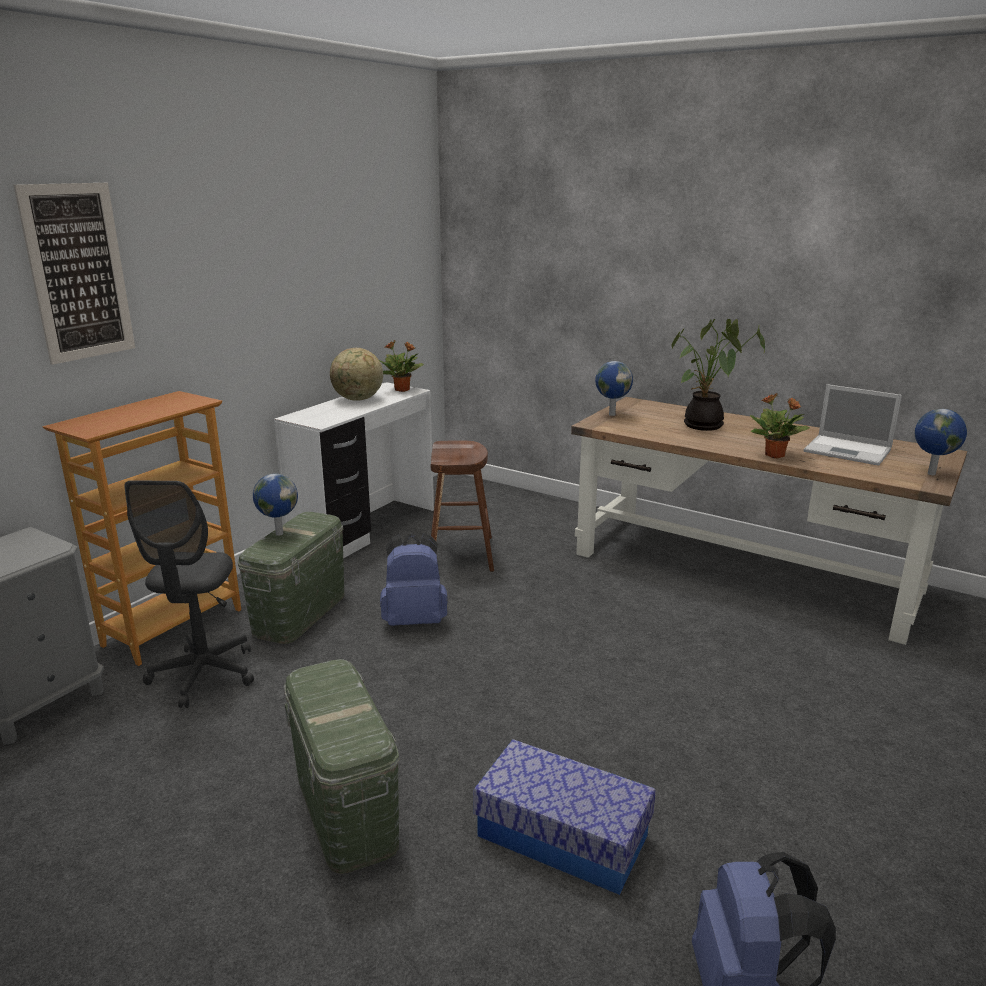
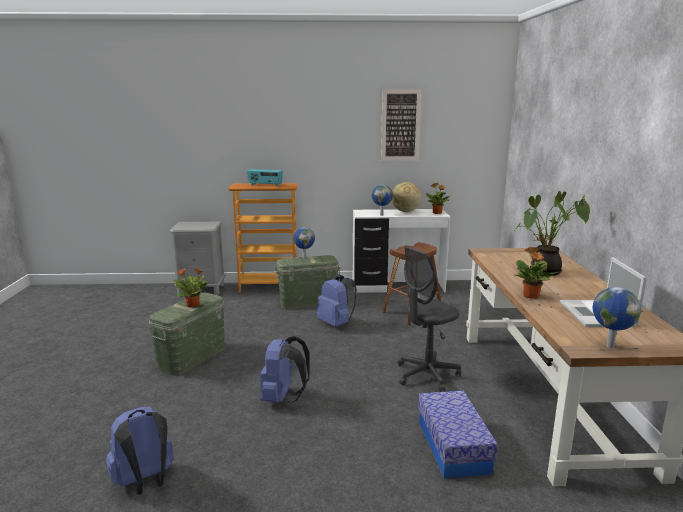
camera: 55 degrees right, 5 degrees down
(78, 272) = (258, 124): picture -> picture (400, 125)
(139, 412) = (265, 185): none -> radio
(203, 675) = (245, 304): grey office chair -> grey office chair (426, 375)
(347, 699) = (193, 305): none -> potted plant
(562, 836) = (214, 407): storage box -> storage box (452, 446)
(596, 752) = (283, 398): none -> blue backpack
(611, 414) = (509, 251): globe -> globe (381, 215)

